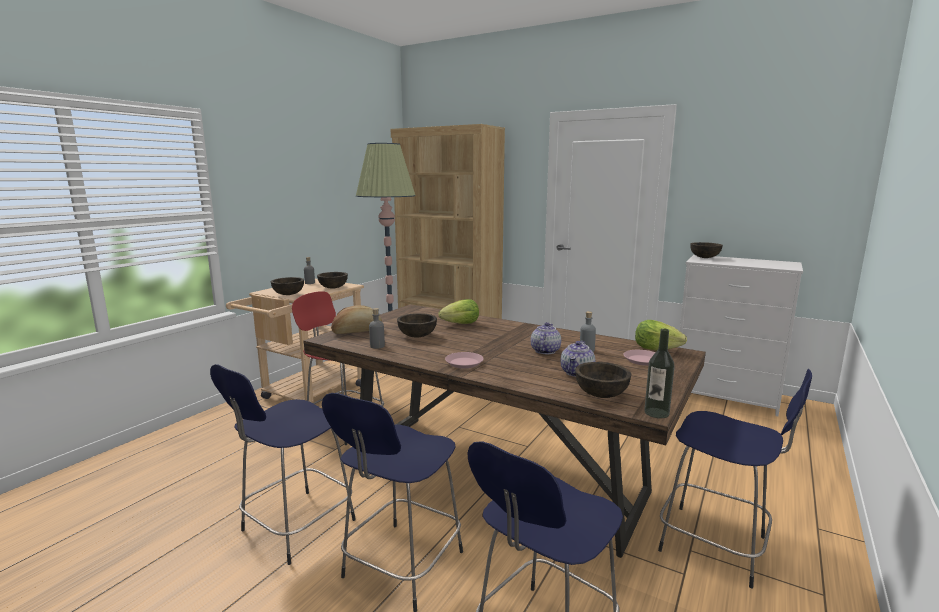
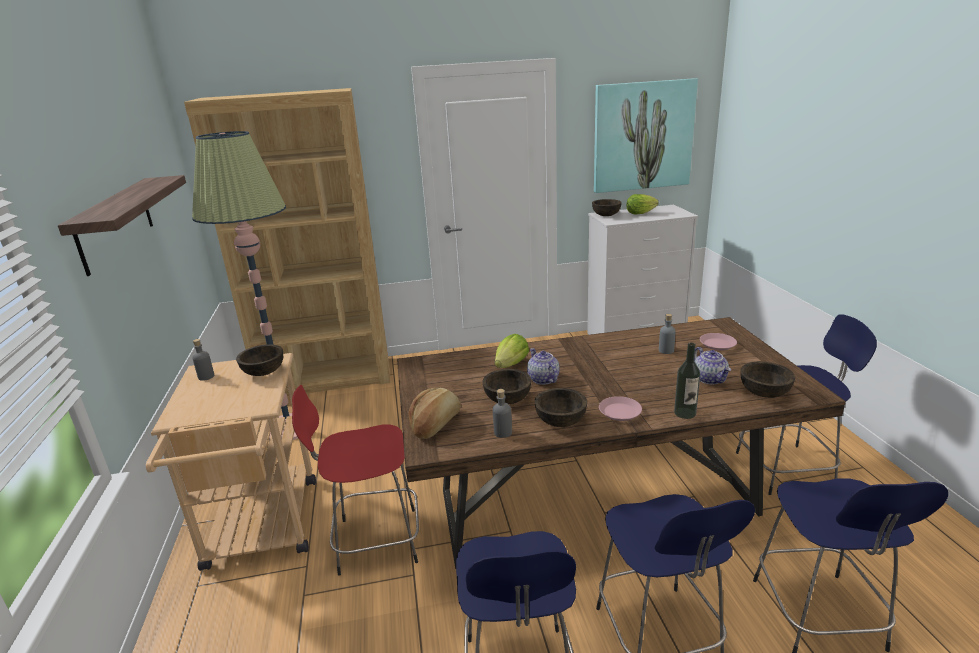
camera: 40 degrees left, 10 degrees up
(288, 294) = (231, 408): brown bowl -> brown bowl (561, 421)
(302, 184) = (115, 223): none -> shelf
(545, 351) = (643, 366): teapot -> teapot (542, 379)
(656, 349) = (701, 328): lettuce -> lettuce (640, 213)
(656, 413) = (820, 392): bottle -> bottle (685, 413)
(769, 184) = (642, 136): none -> picture

